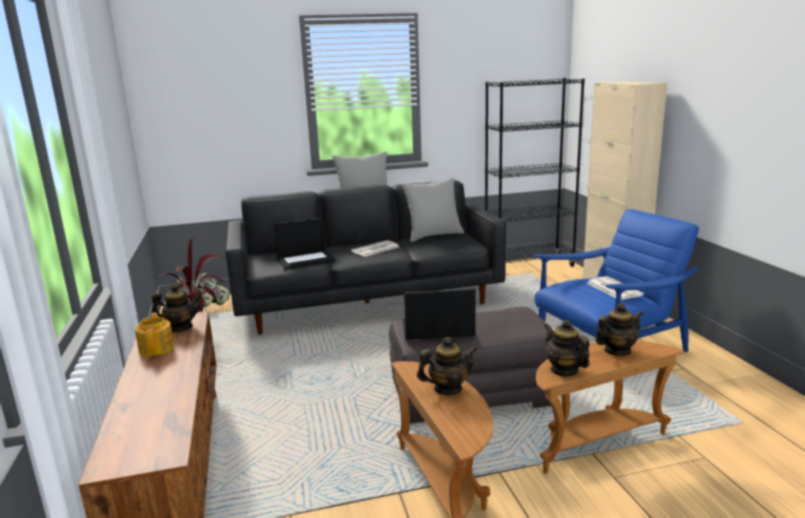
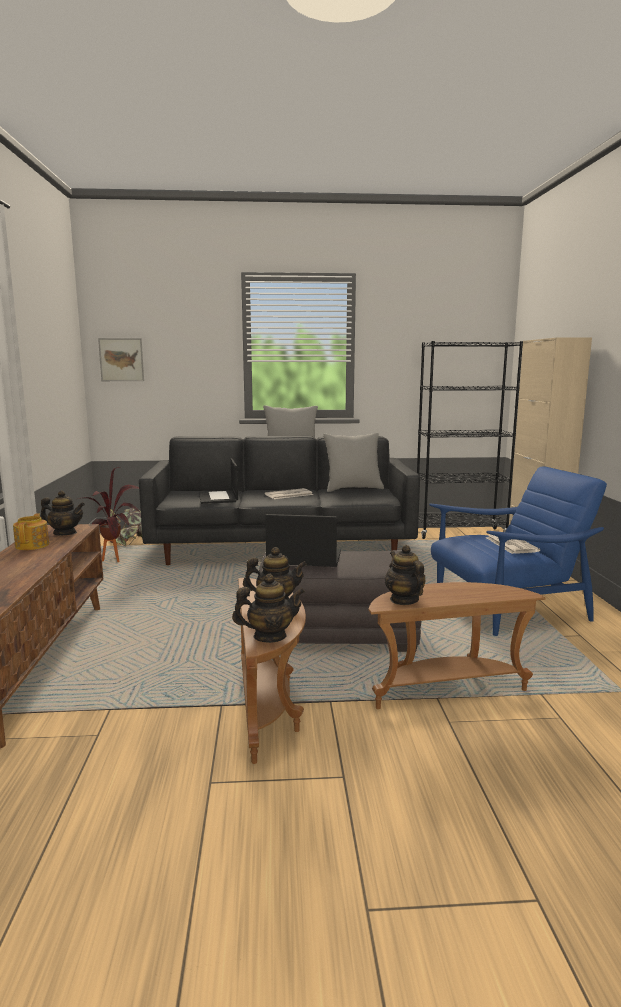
camera: 10 degrees right, 5 degrees down
(174, 115) = (121, 359): none -> picture
(306, 260) = (218, 497): laptop -> laptop turned 90 degrees clockwise
(617, 351) = (472, 590): teapot -> teapot (269, 636)

